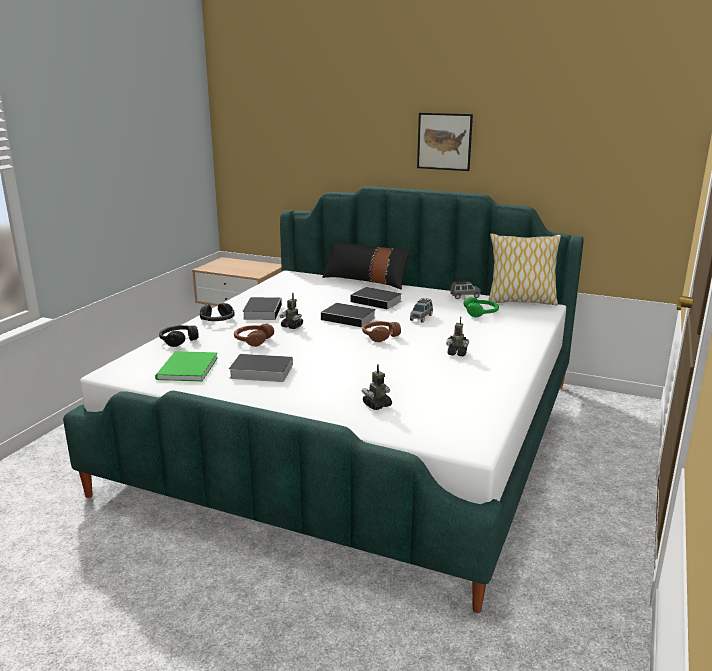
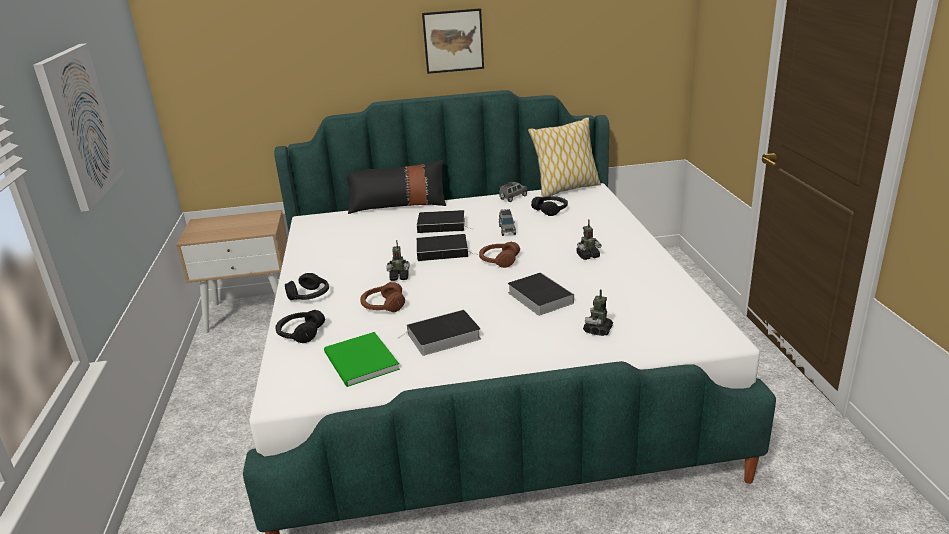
camera: 30 degrees left, 5 degrees up
(100, 154) = (79, 125): none -> picture
(262, 311) = (342, 270): book -> book (538, 297)
(481, 313) = (550, 210): green headphones -> black headphones

